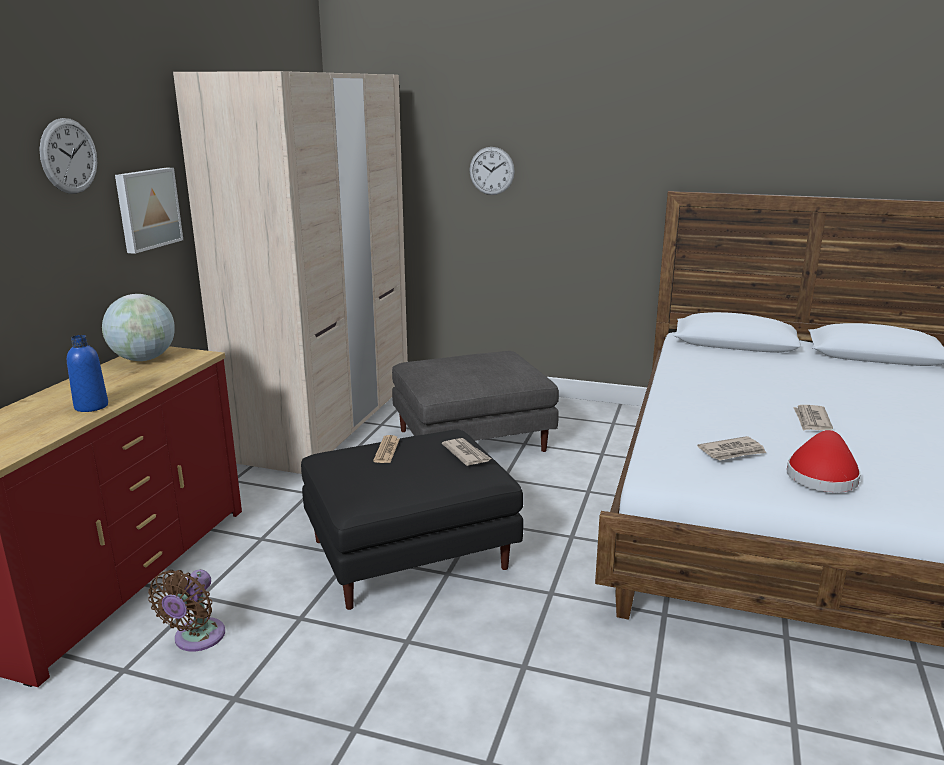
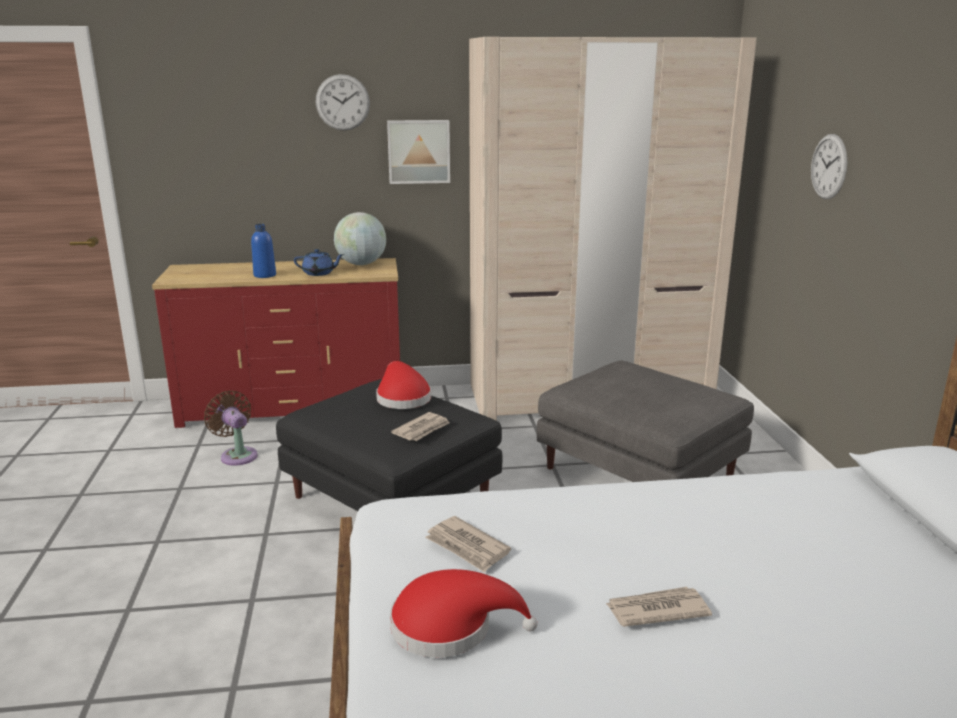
camera: 65 degrees right, 0 degrees up
(142, 380) = (319, 273): none -> blue teapot
(196, 639) = (237, 455): brown fan -> brown fan turned 60 degrees clockwise
(386, 450) = (402, 398): newspaper -> red hat

